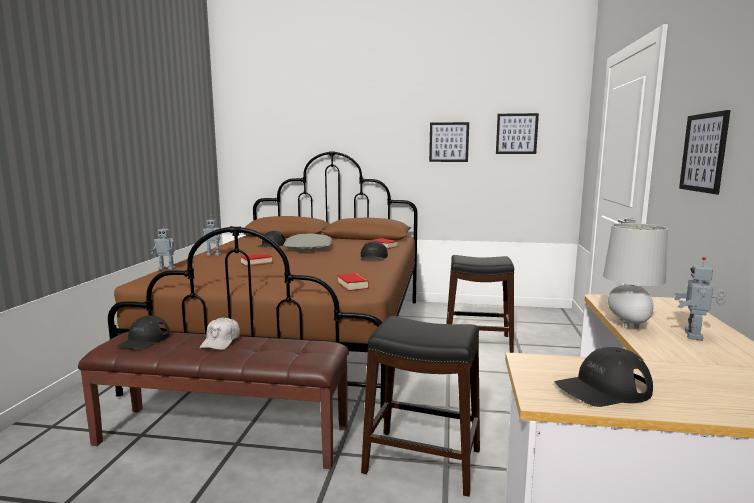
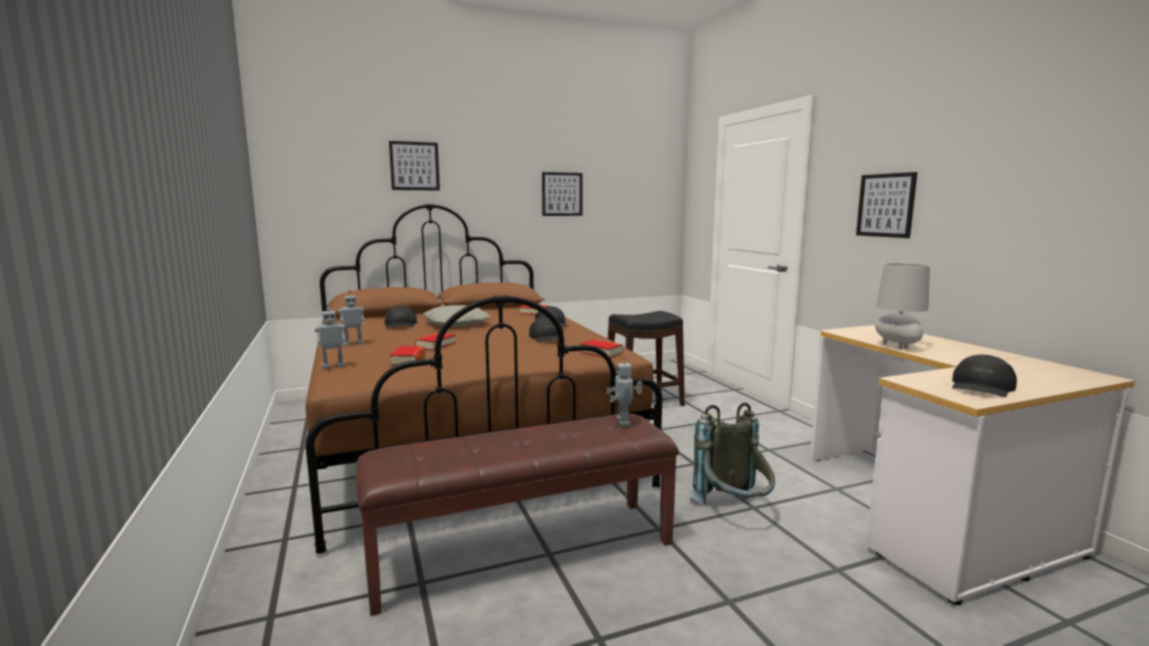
camera: 30 degrees left, 0 degrees up
(144, 340) = (418, 455): black cap -> black cap (548, 337)
(215, 271) = (408, 360): none -> book
(221, 341) = (516, 437): white cap -> none
(422, 460) = (733, 511): black stool -> grey backpack
(516, 133) = (627, 186): picture -> picture (414, 166)
(695, 336) = (944, 347): toy robot -> toy robot (624, 422)

